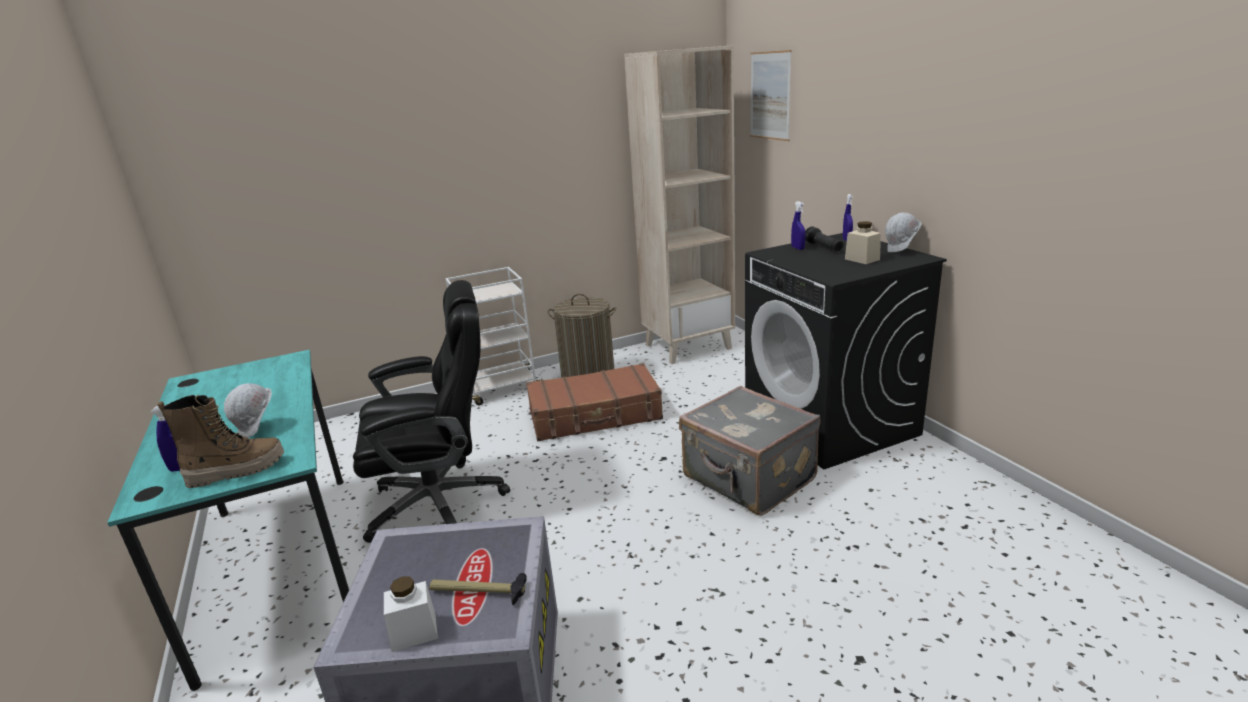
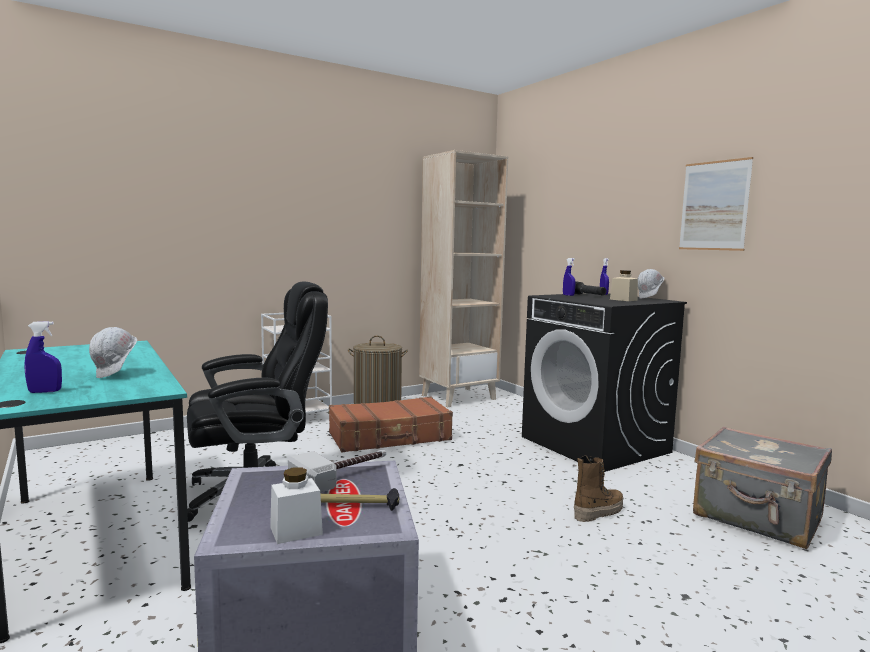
camera: 10 degrees left, 15 degrees down
(237, 471) = (103, 393): boot -> boot (598, 512)
(482, 543) = (343, 476): none -> hammer
(748, 479) = (540, 478): grey suitcase -> grey suitcase (757, 518)
(770, 96) = (532, 197): picture -> picture (714, 205)

